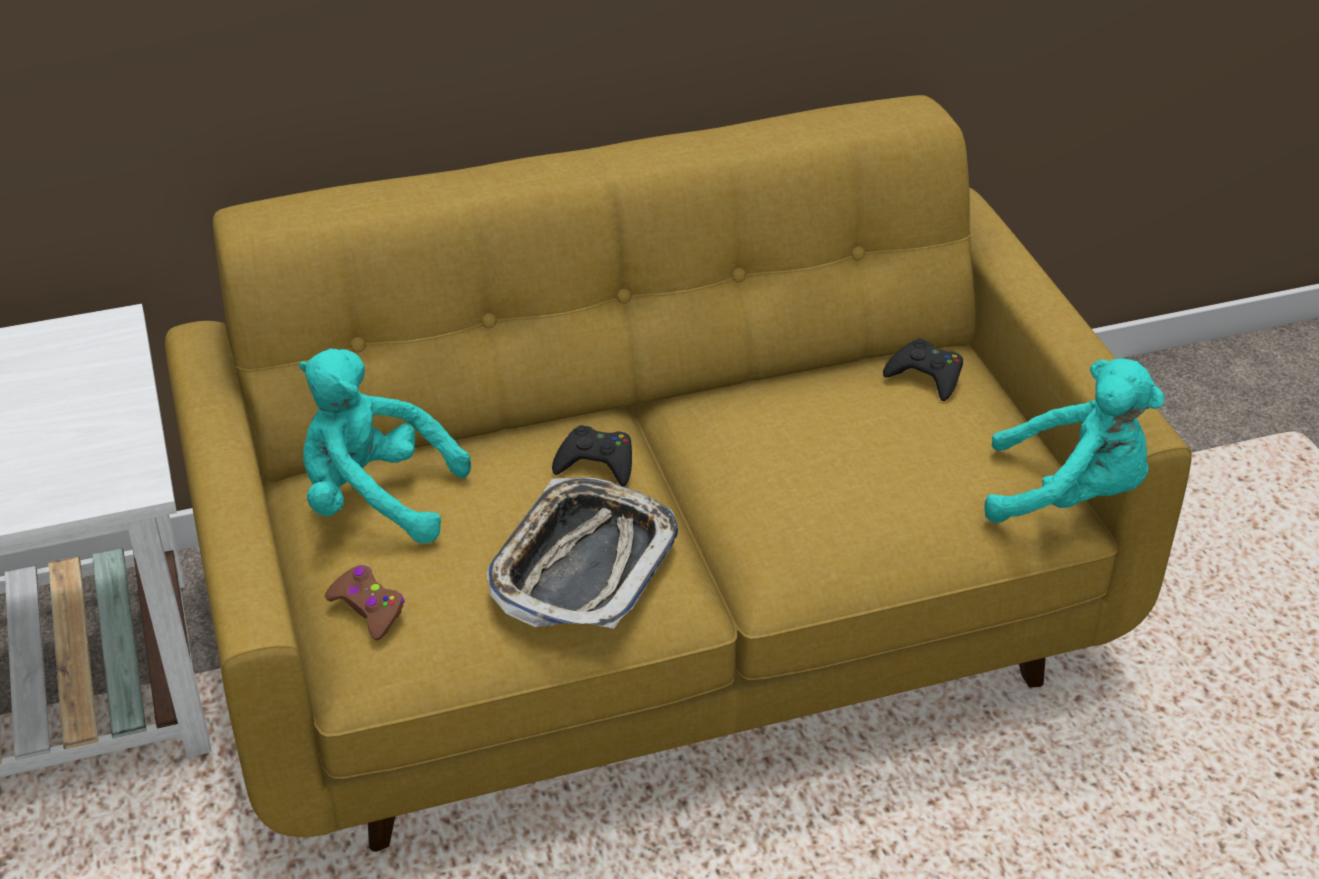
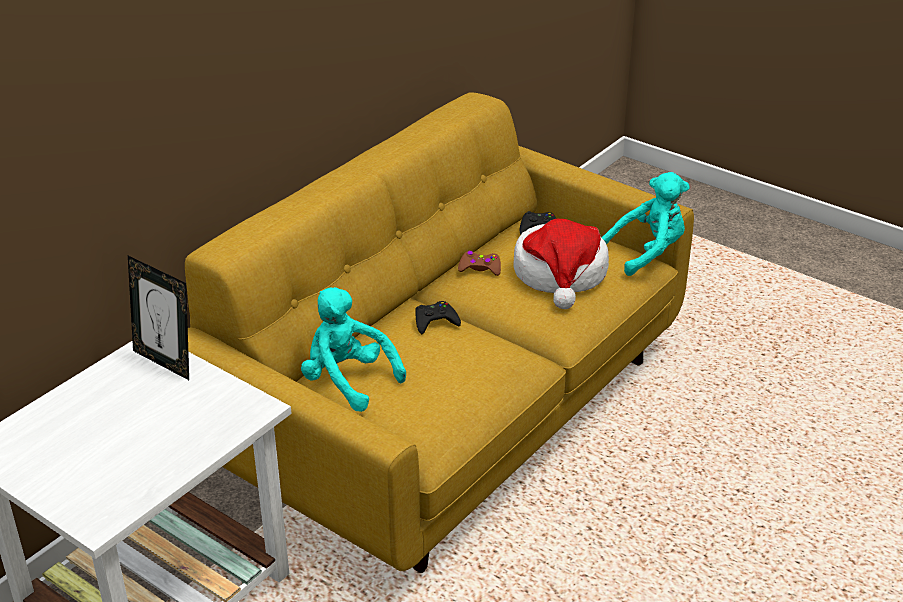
camera: 35 degrees left, 5 degrees down
(106, 359) = (165, 362): none -> picture frame
(368, 609) = (402, 426): brown game controller -> brown game controller (480, 268)
(375, 499) = (347, 381): turquoise plush toy -> turquoise plush toy turned 60 degrees clockwise
(582, 564) = (479, 365): tray -> none
(875, 470) = (560, 274): none -> hat

